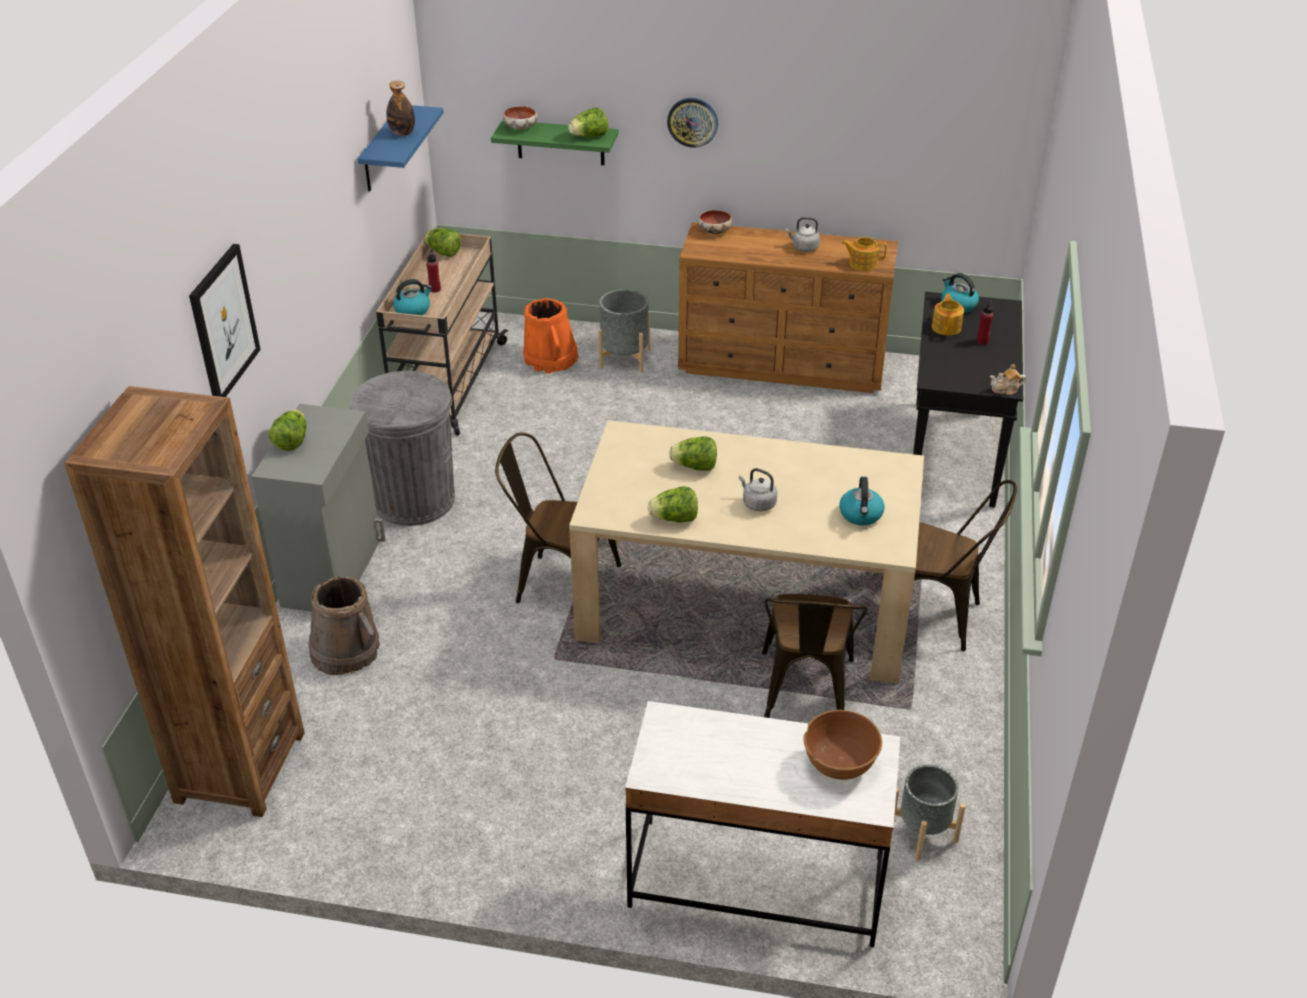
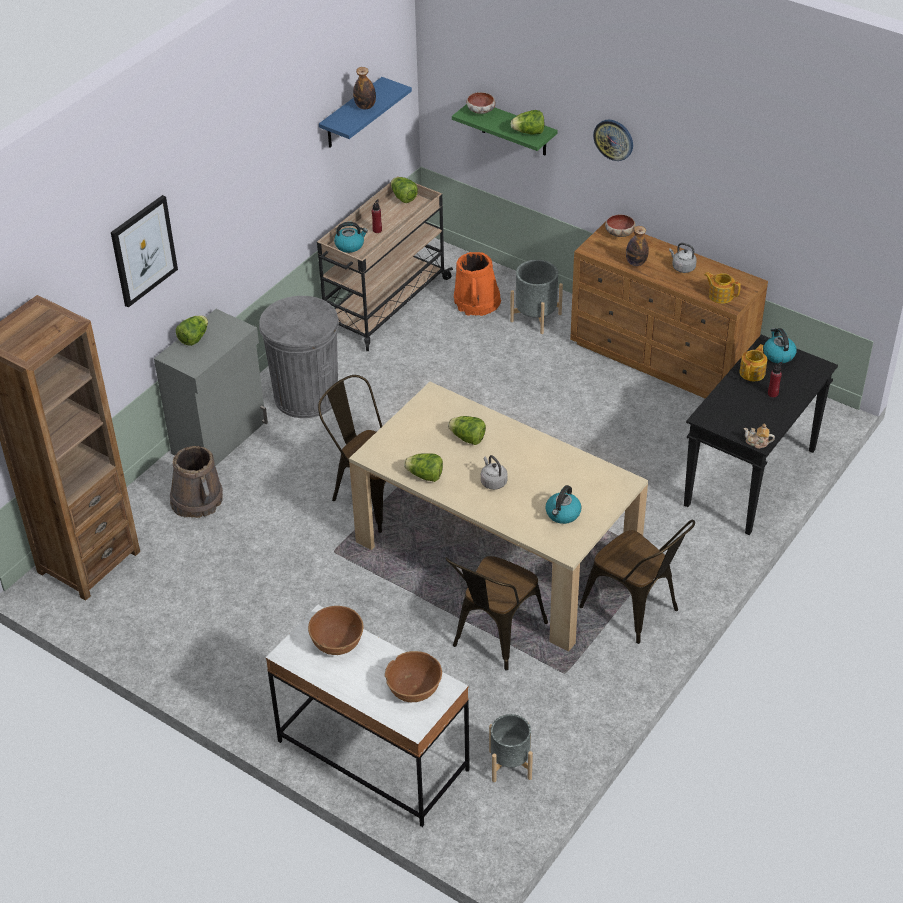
camera: 25 degrees right, 5 degrees up
(705, 738) = (337, 642): none -> brown bowl
(753, 253) = (636, 263): none -> bottle

